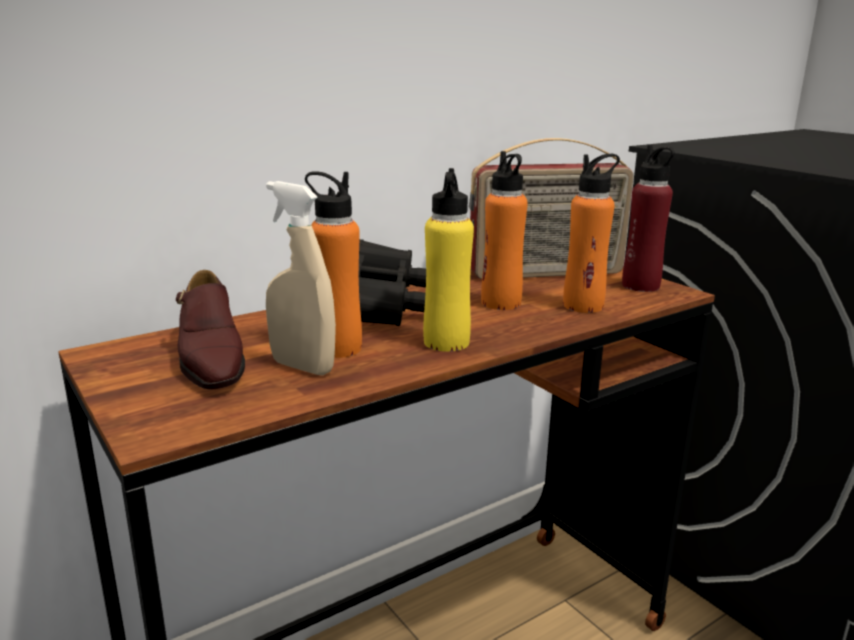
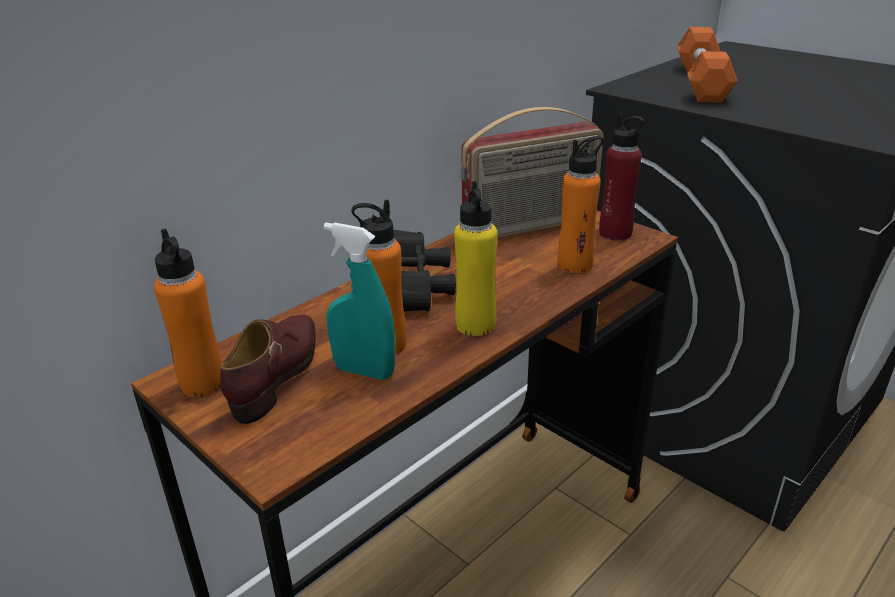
camera: 10 degrees left, 10 degrees up
(210, 359) = (278, 373): brown shoe -> brown shoe turned 135 degrees counterclockwise
(302, 367) = (364, 371): beige spray bottle -> turquoise spray bottle
(501, 303) = (504, 270): orange bottle -> orange bottle (203, 383)
(762, 147) = (701, 82): none -> orange dumbbell

